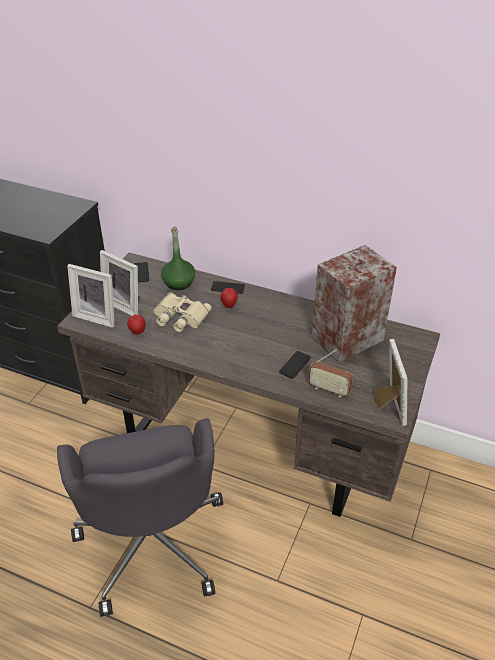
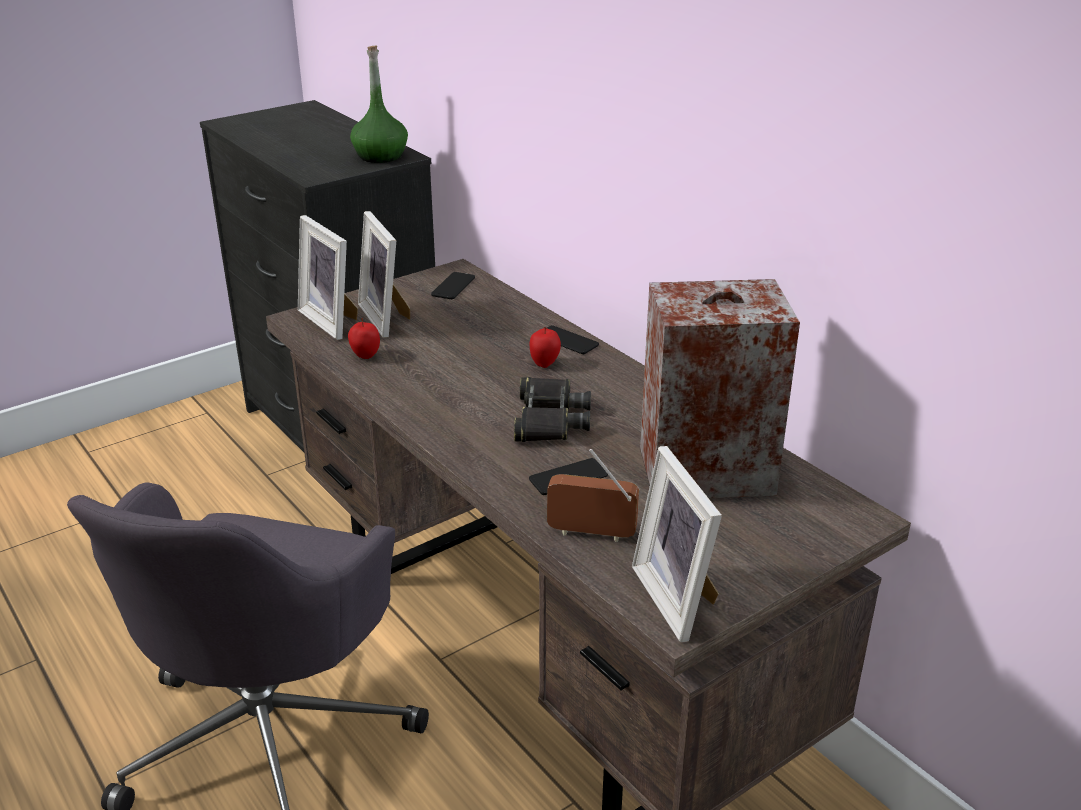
camera: 30 degrees right, 10 degrees down
(178, 283) = (496, 313): green bottle -> green bottle (380, 156)
(179, 317) = (449, 356): beige binoculars -> none
(259, 336) = (549, 419): none -> black binoculars
(329, 390) = (591, 534): radio -> radio turned 135 degrees clockwise
(387, 405) = (679, 598): picture frame -> picture frame turned 135 degrees clockwise

